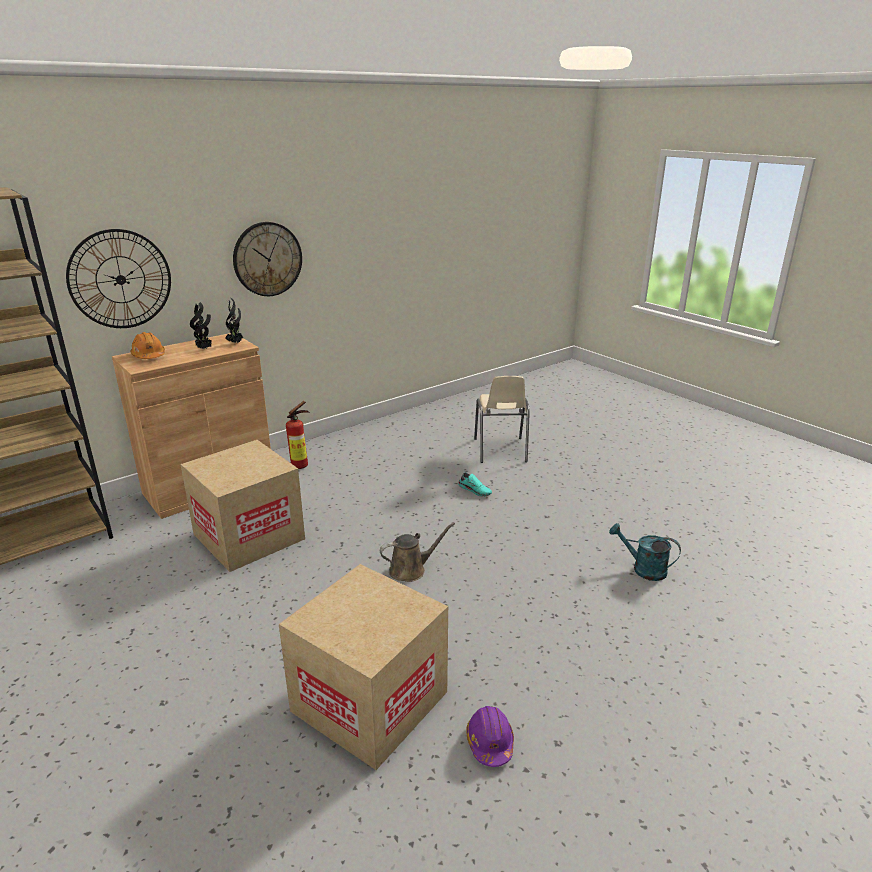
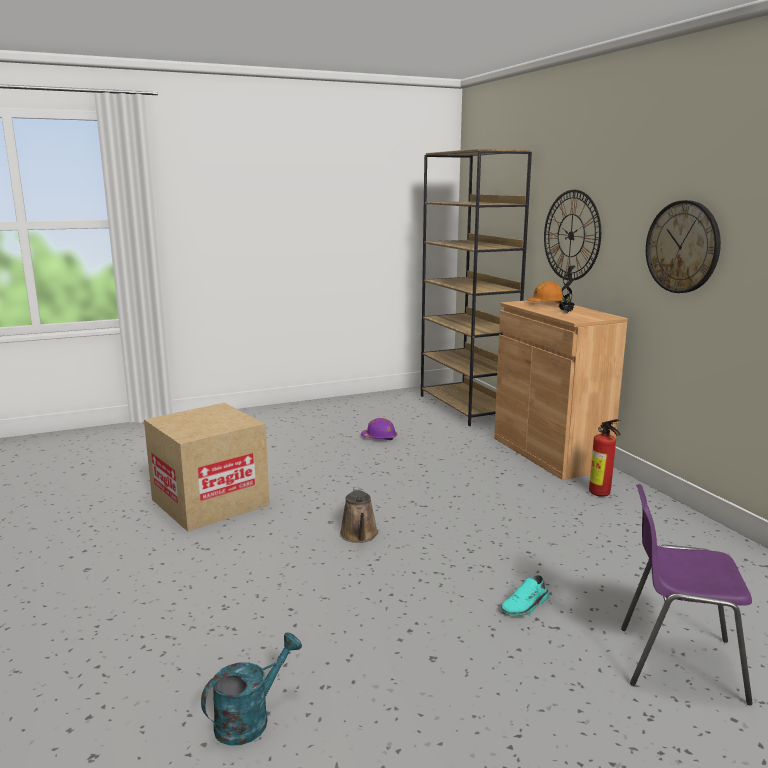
camera: 105 degrees right, 10 degrees down
(236, 343) = (586, 318): potted plant -> none
(249, 536) = (453, 468): cardboard box -> none
(490, 742) = (123, 541): purple hard hat -> purple hard hat (379, 437)
(500, 451) = (677, 662): beige chair -> purple chair

